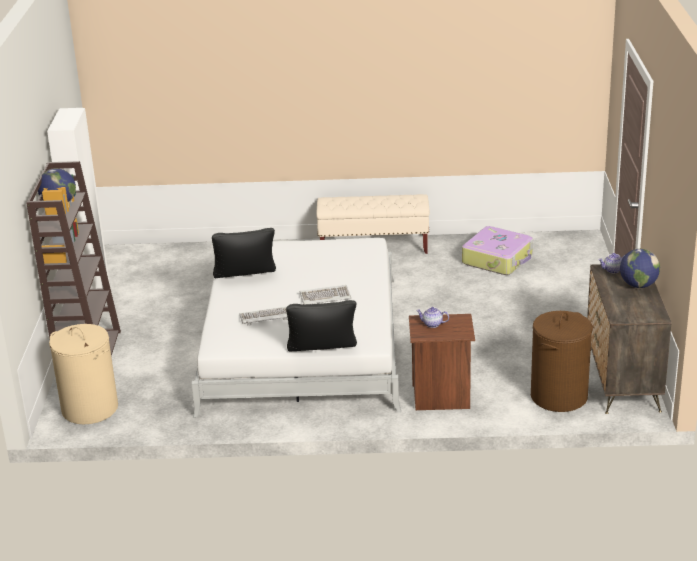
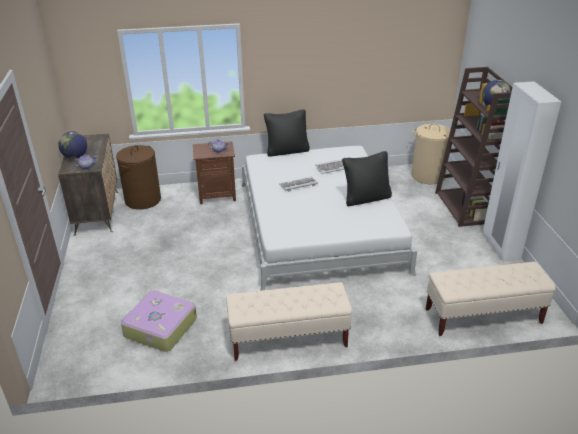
camera: 170 degrees right, 5 degrees up
(180, 252) = (483, 316): none -> beige bench

